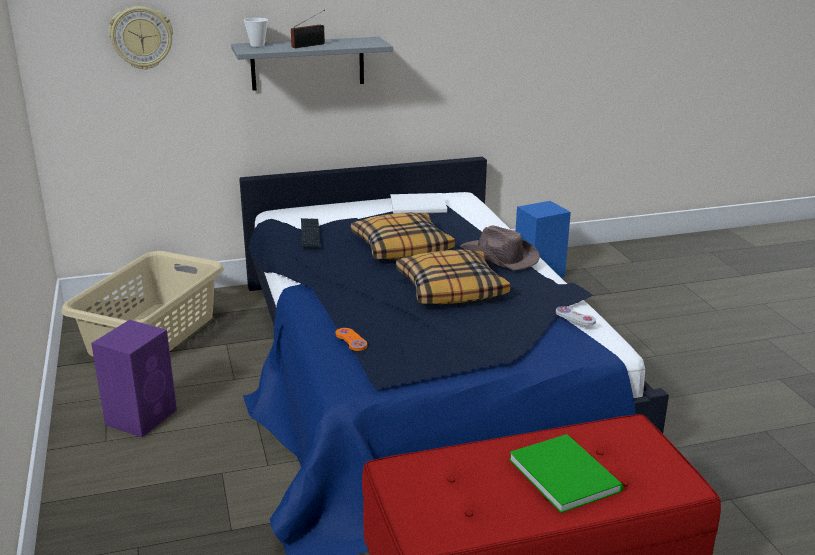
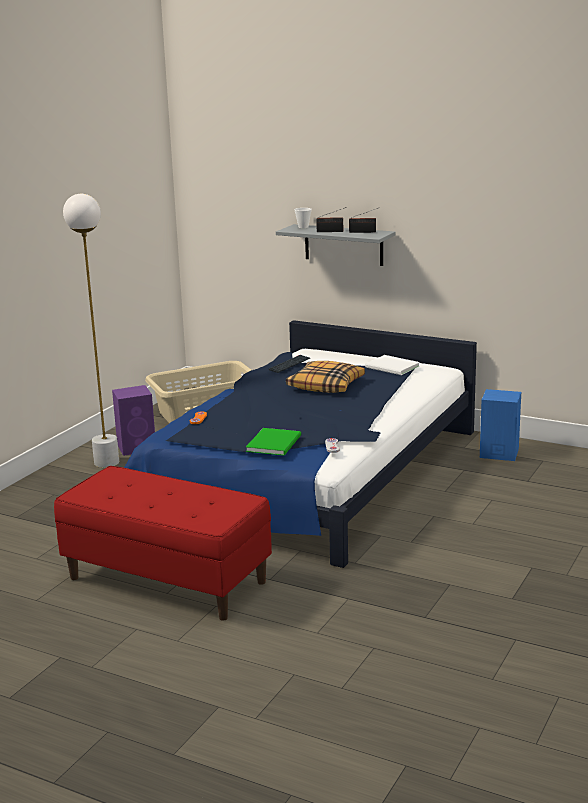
camera: 45 degrees right, 5 degrees down
(136, 458) = (107, 462): none -> white floor lamp
(141, 37) = (241, 213): wall clock -> none
(350, 41) = (364, 232): none -> radio
(451, 289) = (300, 413): pillow -> none
(499, 256) = (368, 406): brown hat -> none
(564, 472) = (175, 500): green book -> green book (276, 443)

